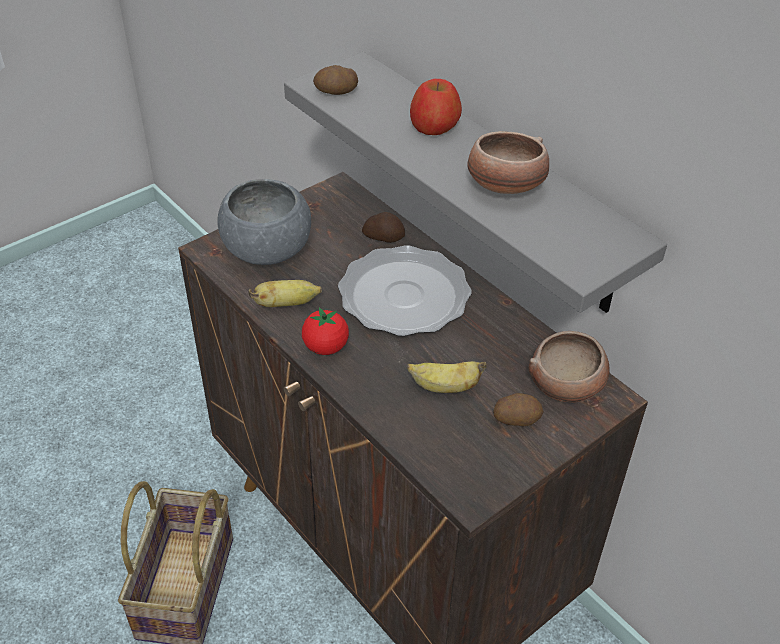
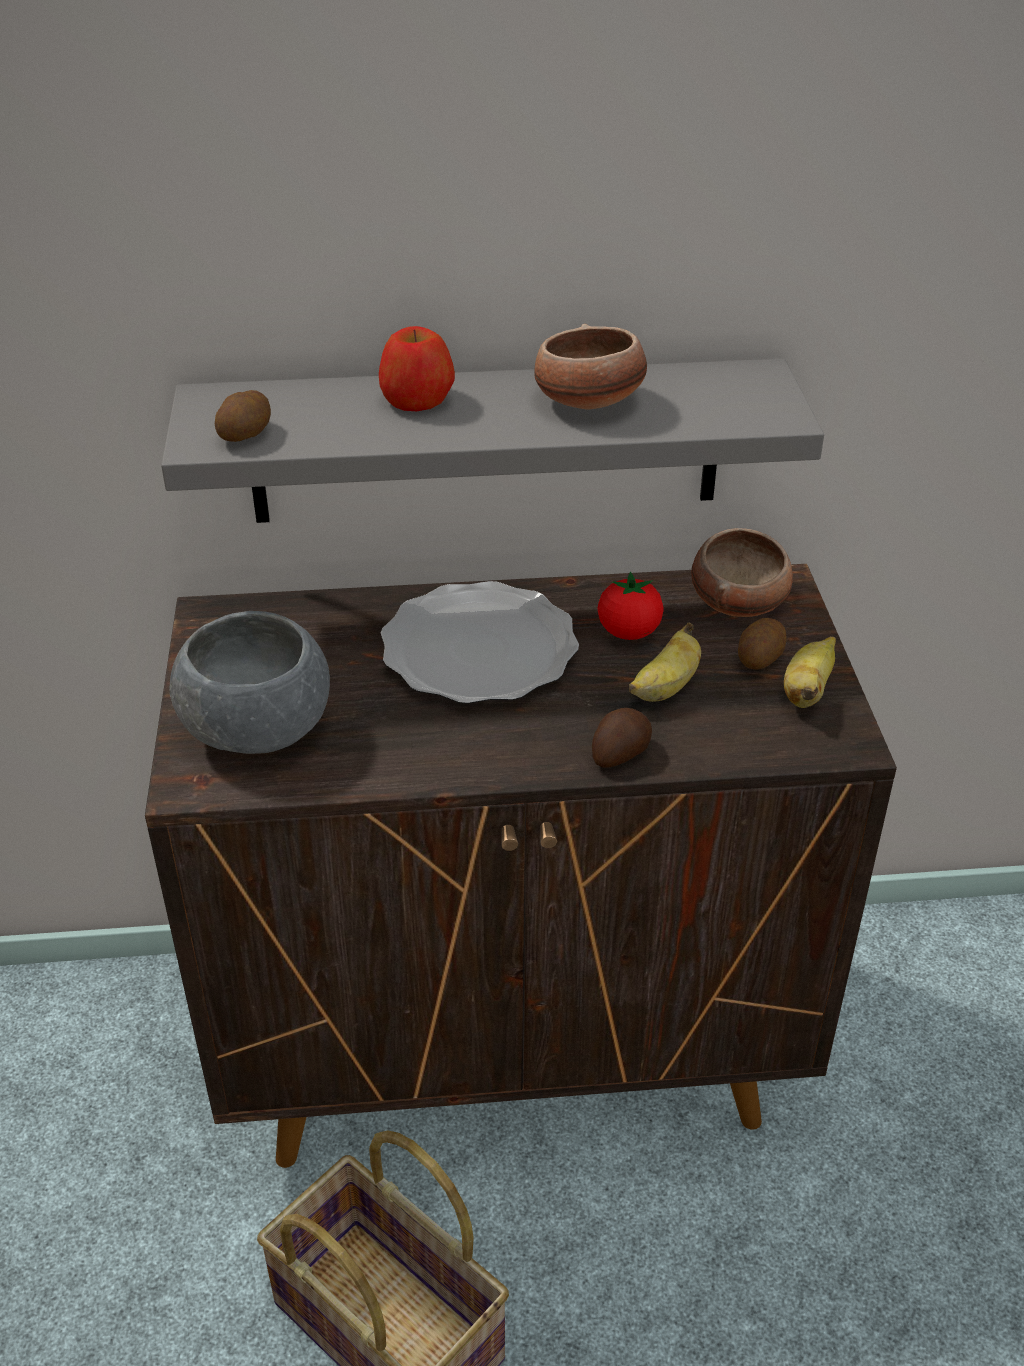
camera: 55 degrees left, 5 degrees down
(286, 304) = (389, 755): banana -> banana (807, 691)
(325, 347) = (506, 753): tomato -> tomato (628, 632)
(383, 237) = (353, 619): potato -> potato (619, 752)

